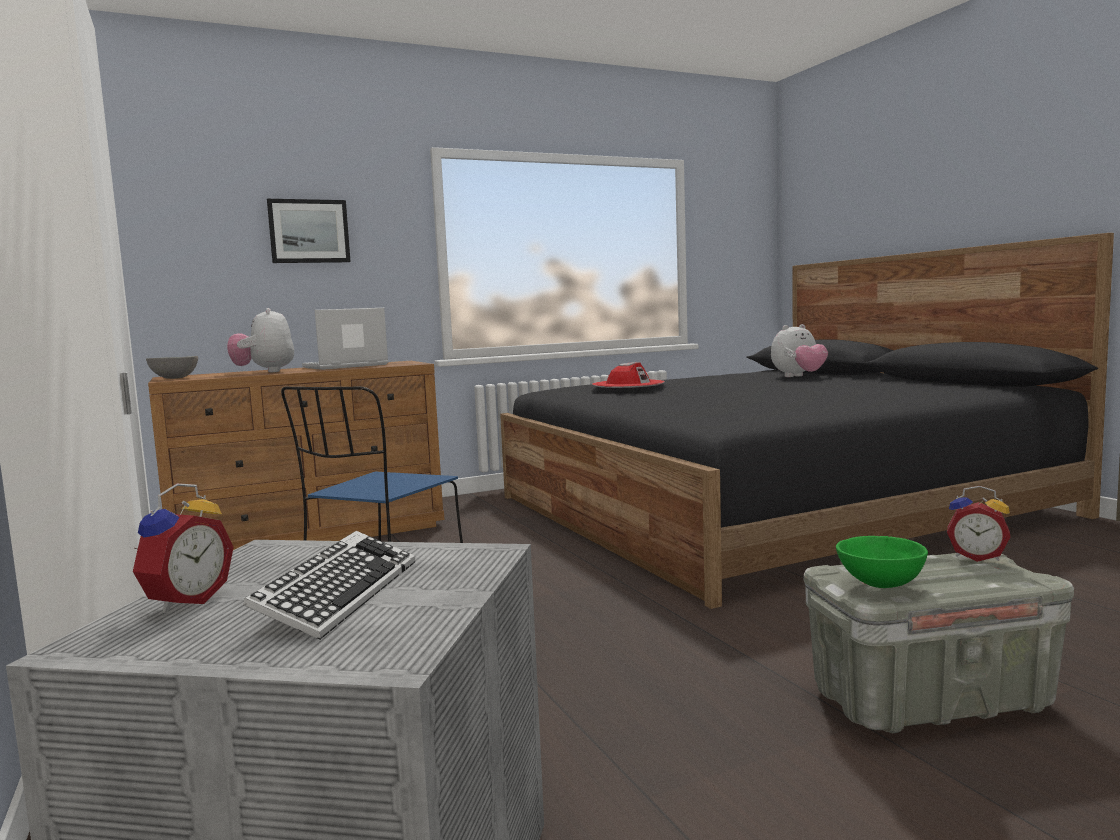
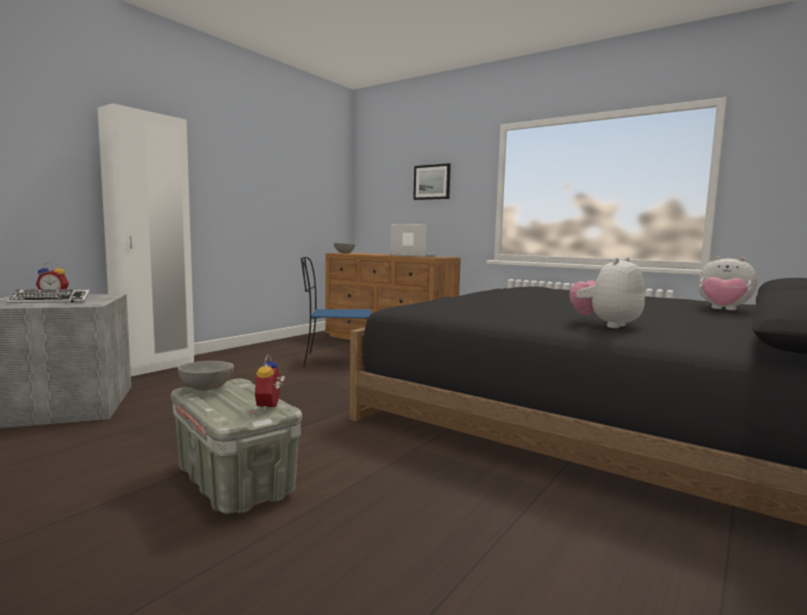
camera: 60 degrees right, 0 degrees up
(264, 372) = (377, 254): plush toy -> plush toy (606, 325)
(628, 384) = (538, 288): red hat -> none
(879, 585) = (206, 388): green bowl -> grey bowl

